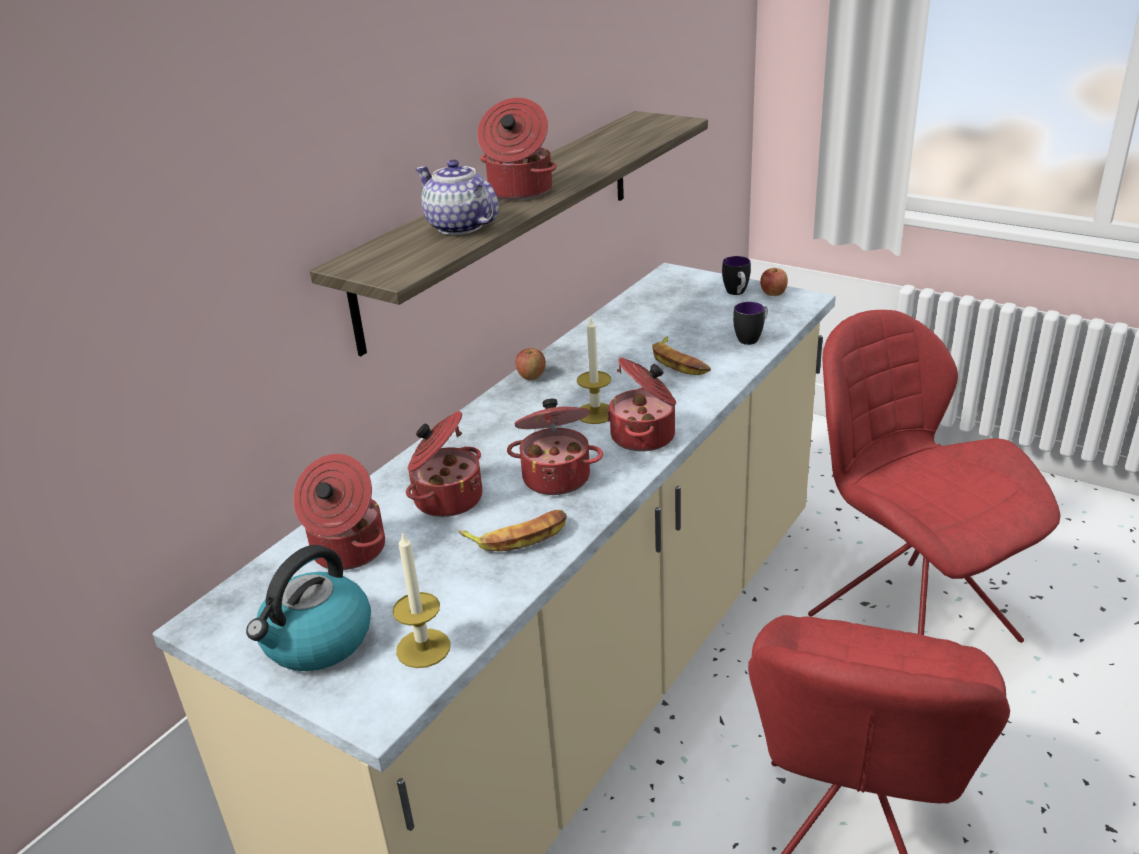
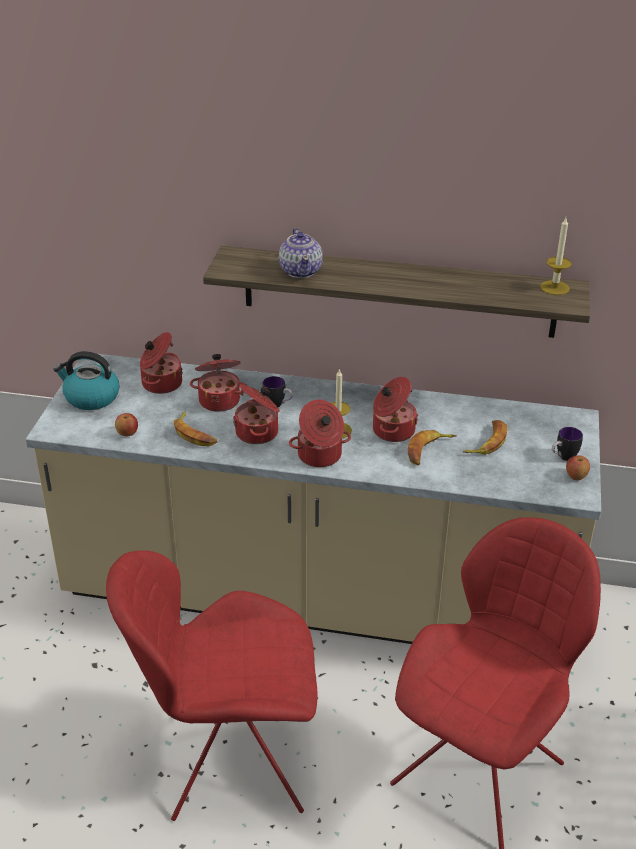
camera: 65 degrees right, 5 degrees up
(423, 648) = (95, 429): candle -> candle (554, 287)
(460, 227) = (301, 271): teapot -> teapot turned 150 degrees clockwise
(519, 191) = (372, 275): cooking pot -> cooking pot (392, 430)
(531, 377) = (370, 393): apple -> apple (127, 433)
(684, 326) = (487, 442): none -> banana
(752, 338) = (487, 478): mug -> mug (278, 405)

